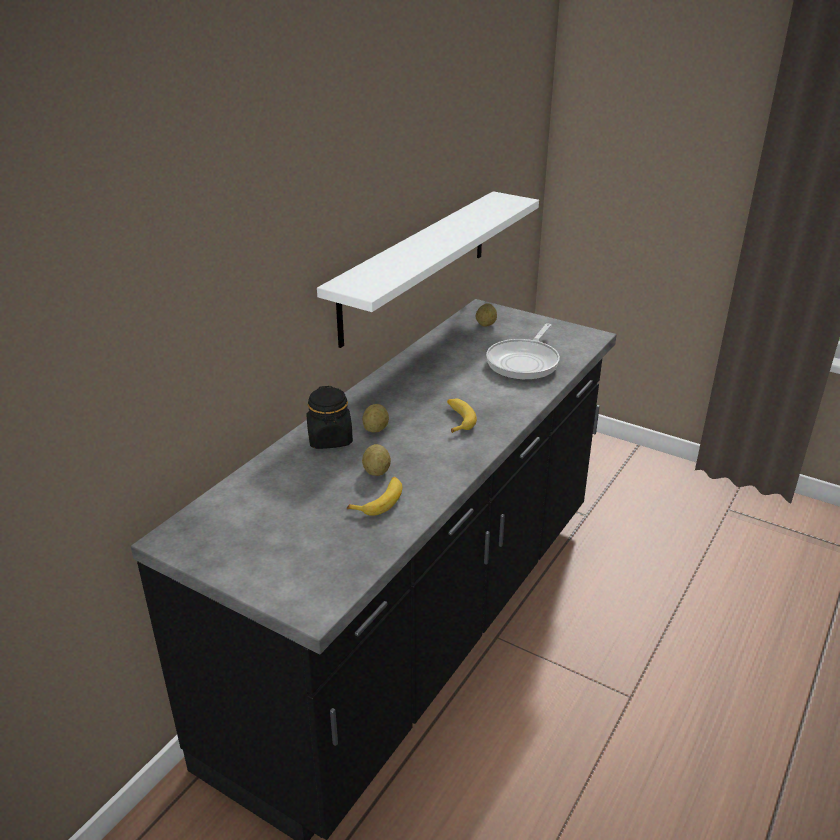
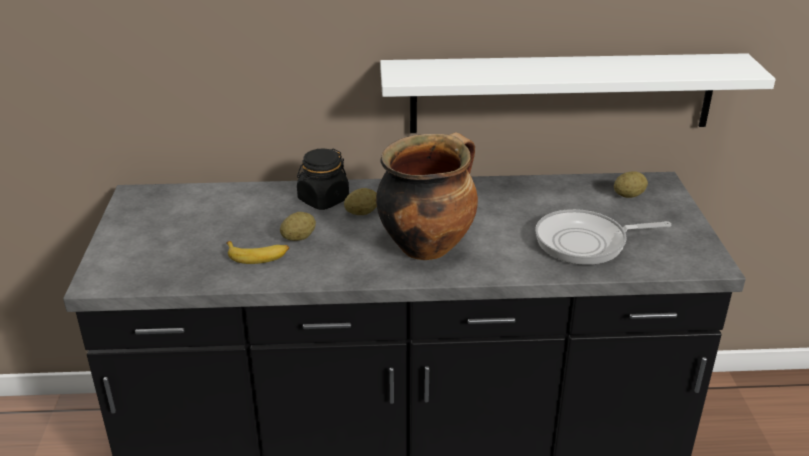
camera: 55 degrees right, 0 degrees up
(457, 419) = (427, 245): banana -> cooking pot

